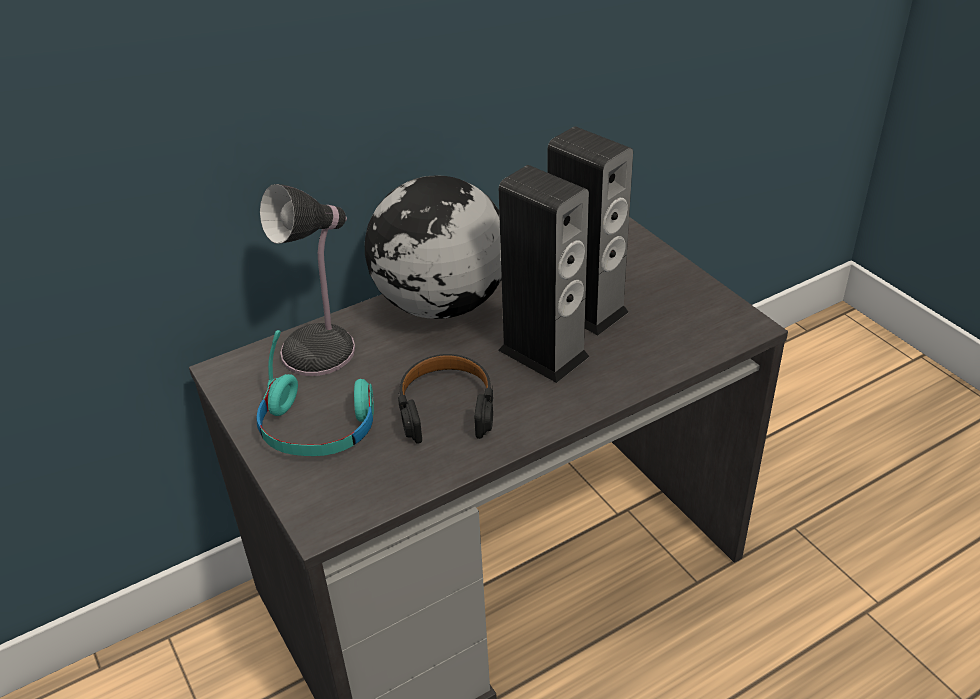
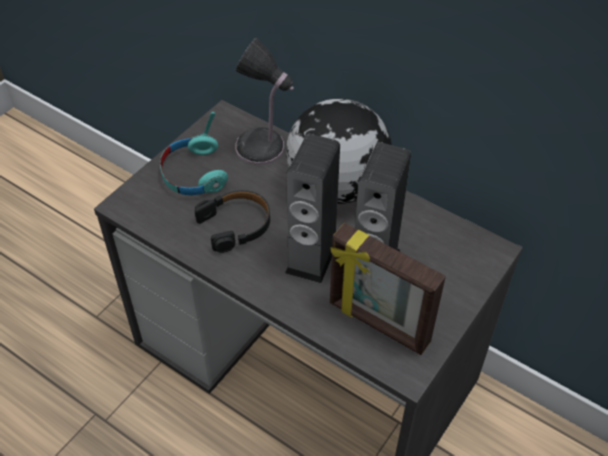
camera: 65 degrees right, 10 degrees up
(671, 328) = (378, 324): none -> picture frame

